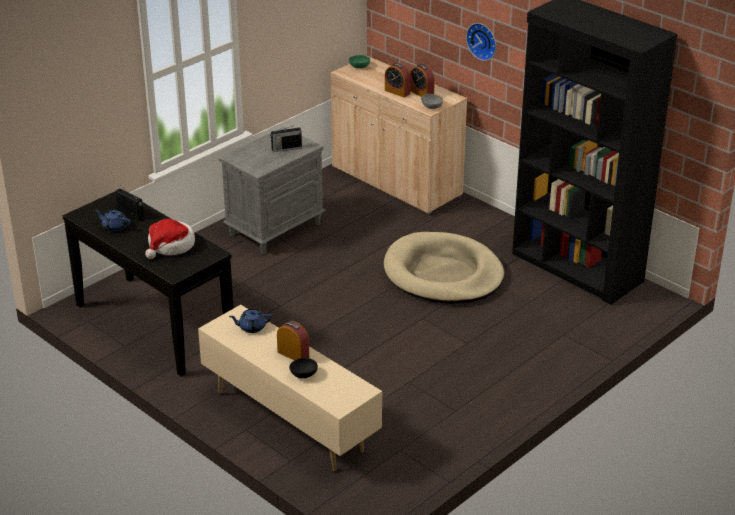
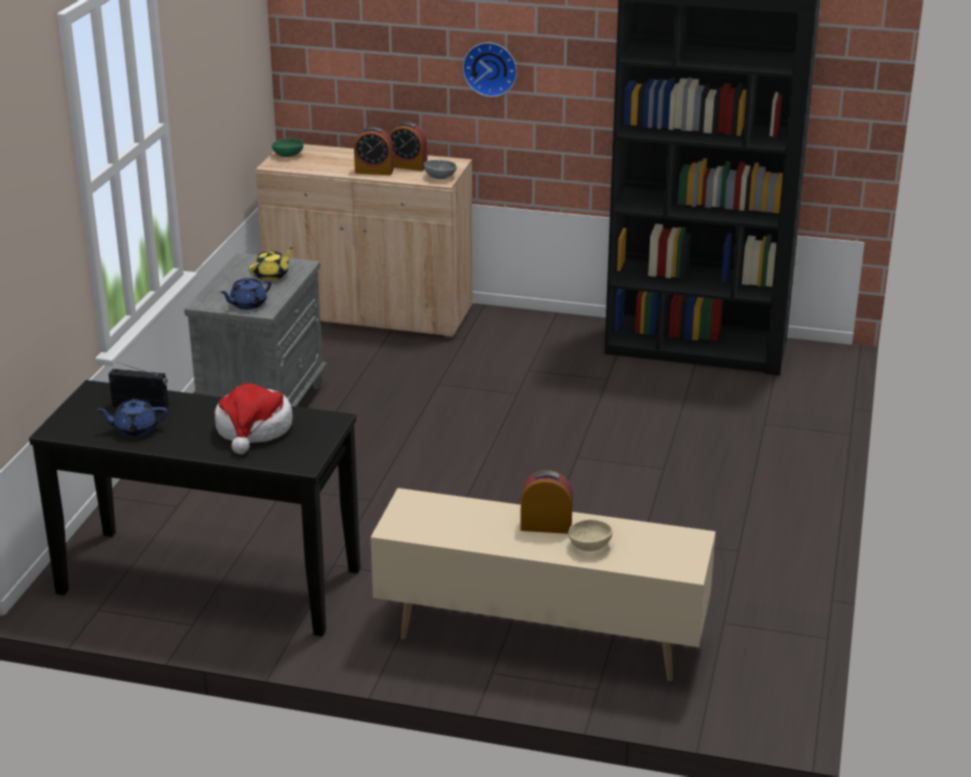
camera: 30 degrees left, 5 degrees down
(251, 327) = (448, 511): blue teapot -> blue teapot (247, 304)
(286, 148) = (271, 276): radio -> yellow teapot
(303, 374) = (589, 546): black bowl -> beige bowl
(443, 274) = (545, 399): beige dog bed -> none

